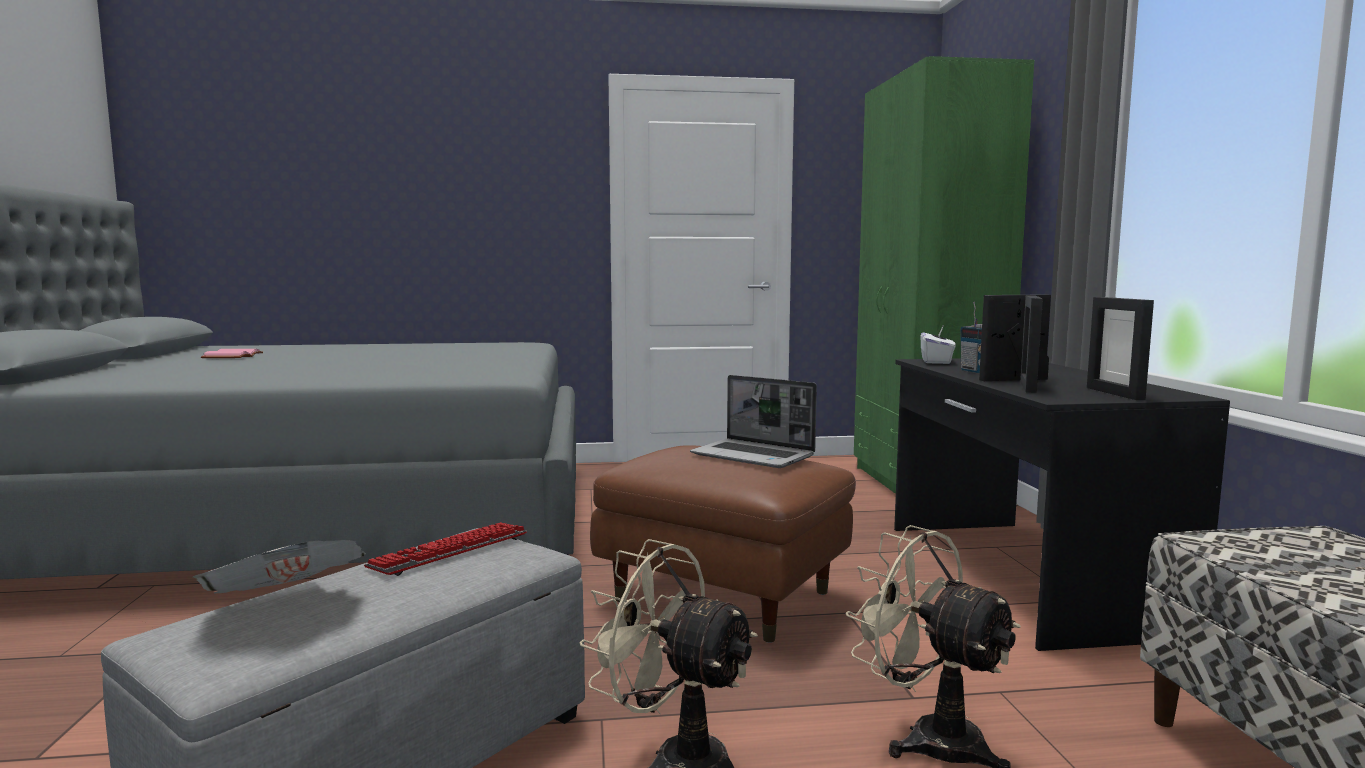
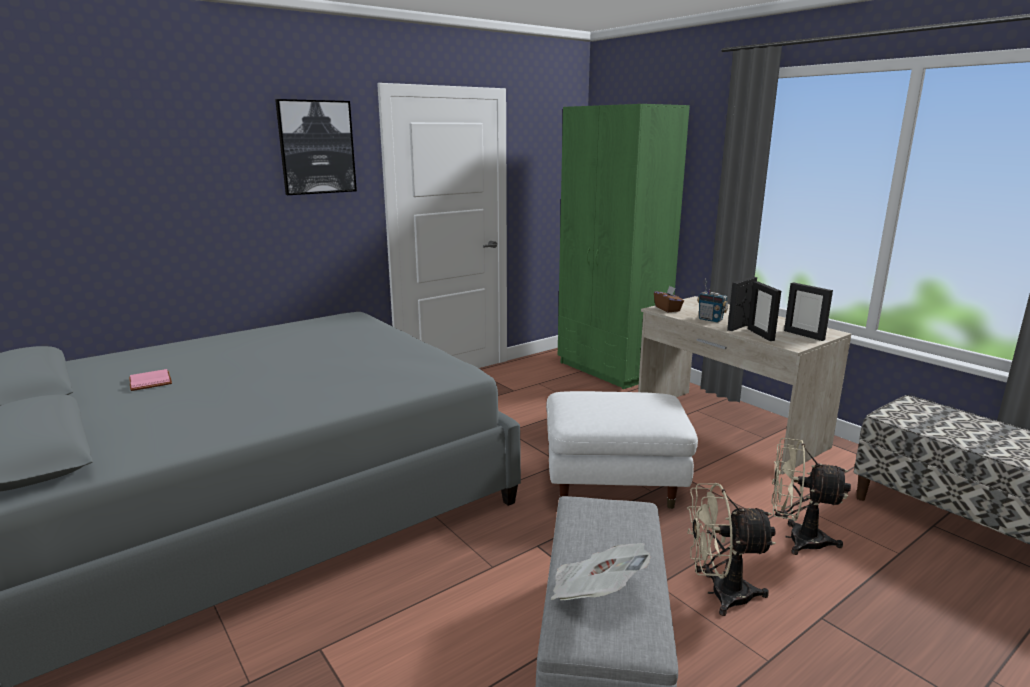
camera: 30 degrees left, 10 degrees up
(450, 551) = (595, 521): keyboard -> none
(525, 148) = (316, 147): none -> picture
(725, 598) = (614, 485): brown ottoman -> white ottoman
(754, 456) = (627, 397): laptop -> none
(936, 361) = (668, 309): white tissue box -> brown tissue box
(1020, 575) = (727, 428): black desk -> beige desk

